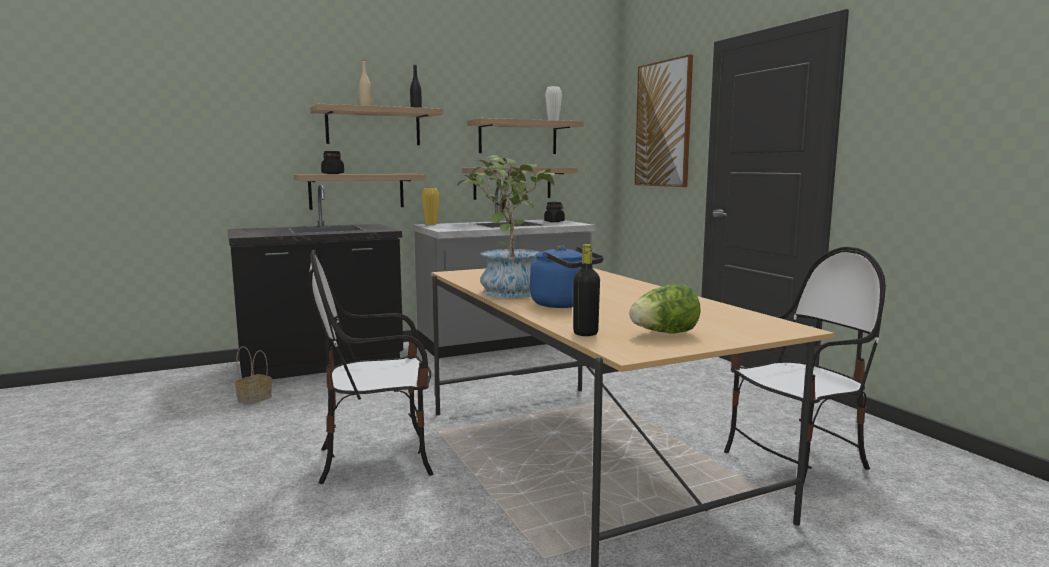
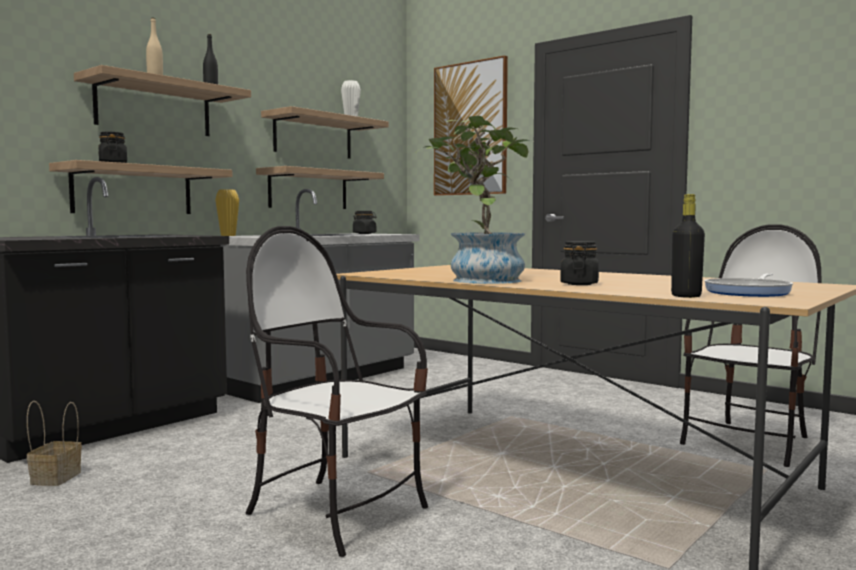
camera: 25 degrees left, 5 degrees down
(377, 458) = (337, 513): chair -> chair turned 75 degrees clockwise
(564, 304) = (579, 284): blue kettle -> black jar
(664, 333) = (749, 292): lettuce -> frying pan

